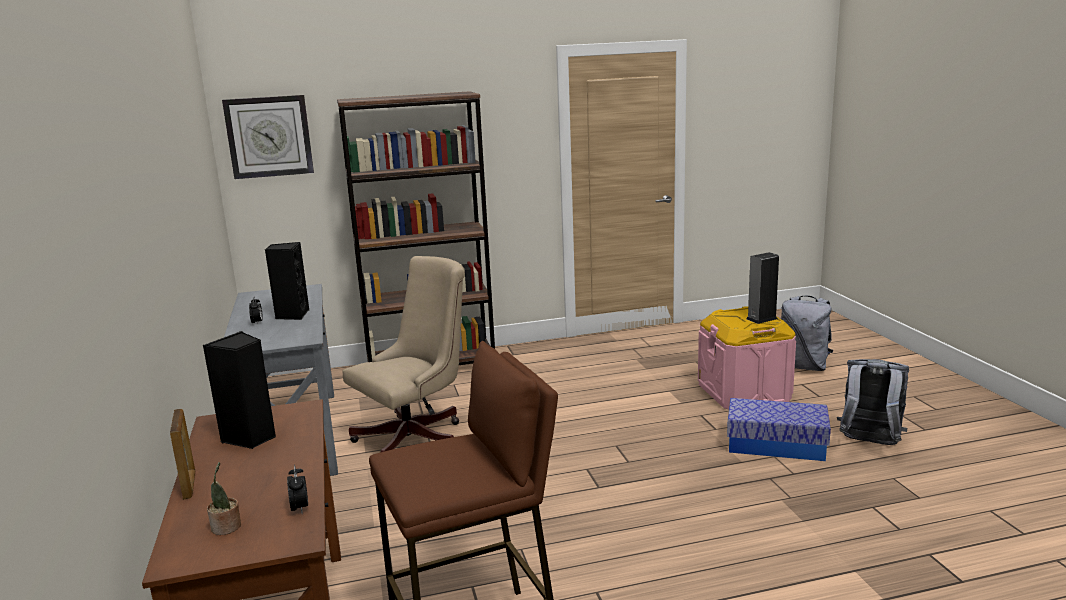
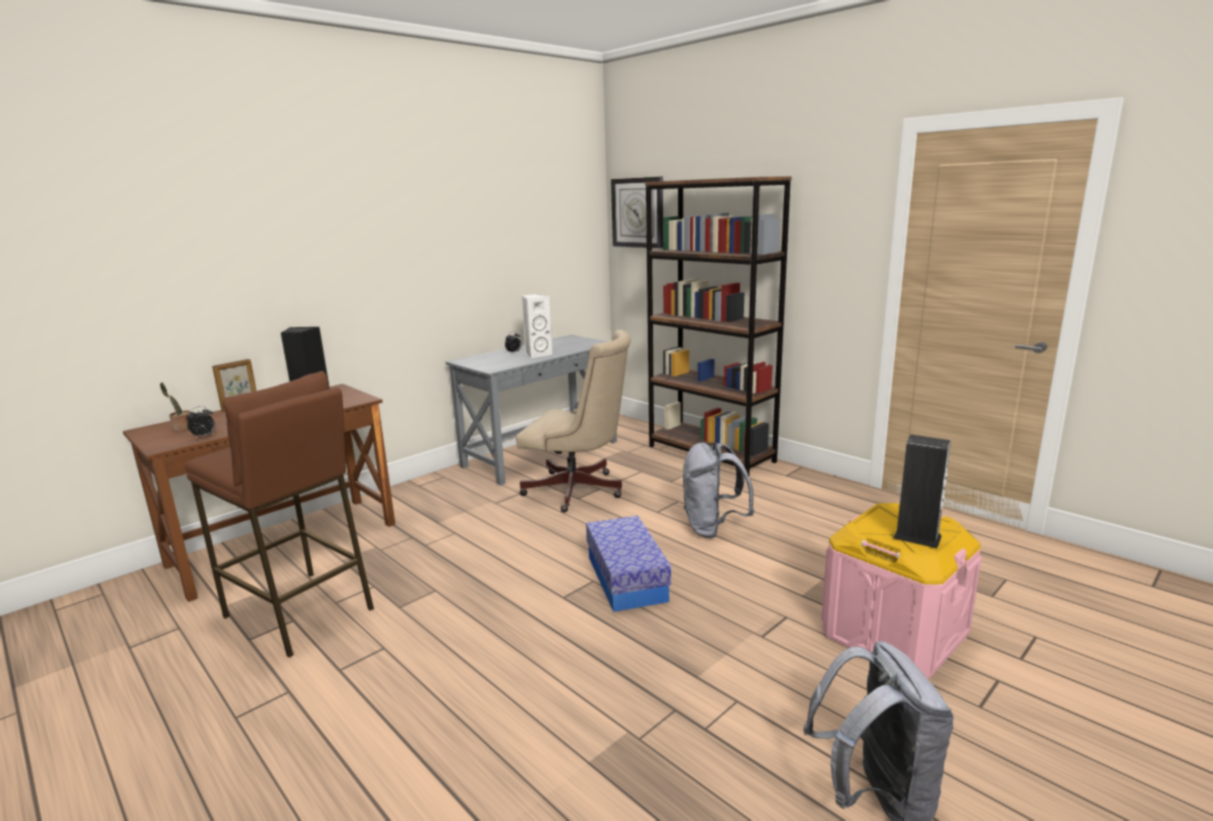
camera: 60 degrees right, 0 degrees up
(292, 315) = (537, 354): black speaker -> white speaker
(776, 445) = (770, 696): storage box -> storage box (626, 578)
(804, 366) = (1067, 669): grey backpack -> grey backpack (713, 528)

